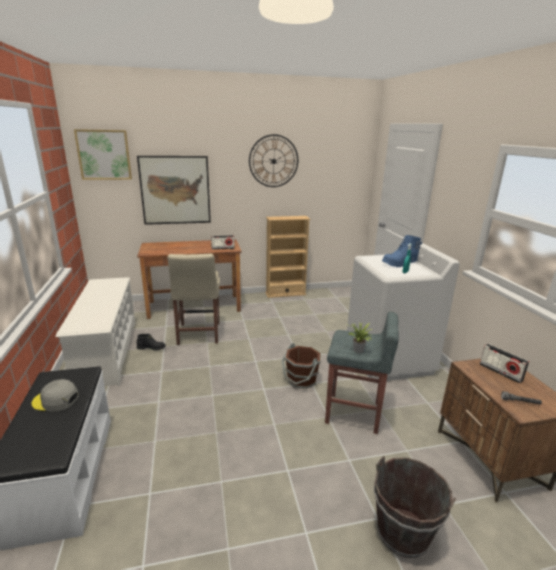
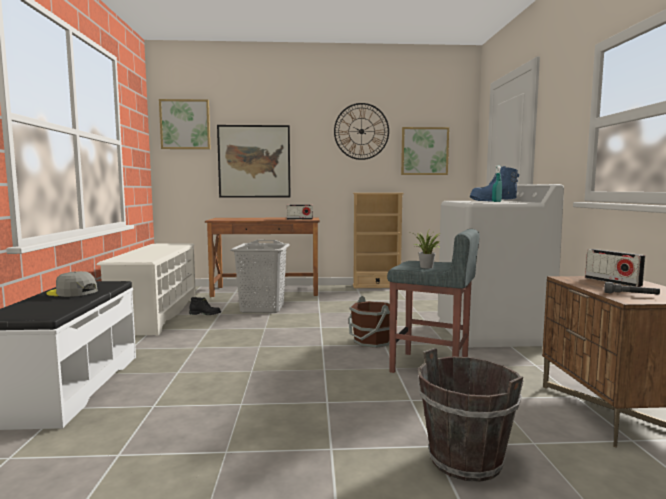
camera: 10 degrees right, 15 degrees down
(198, 335) = (262, 308): beige chair -> grey laundry basket
(328, 179) = (424, 151): none -> picture

